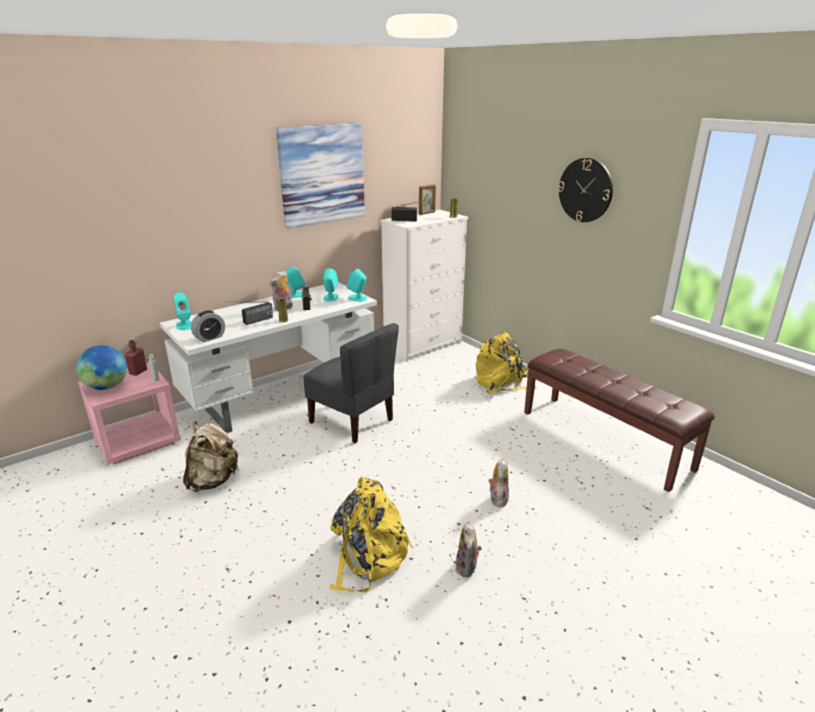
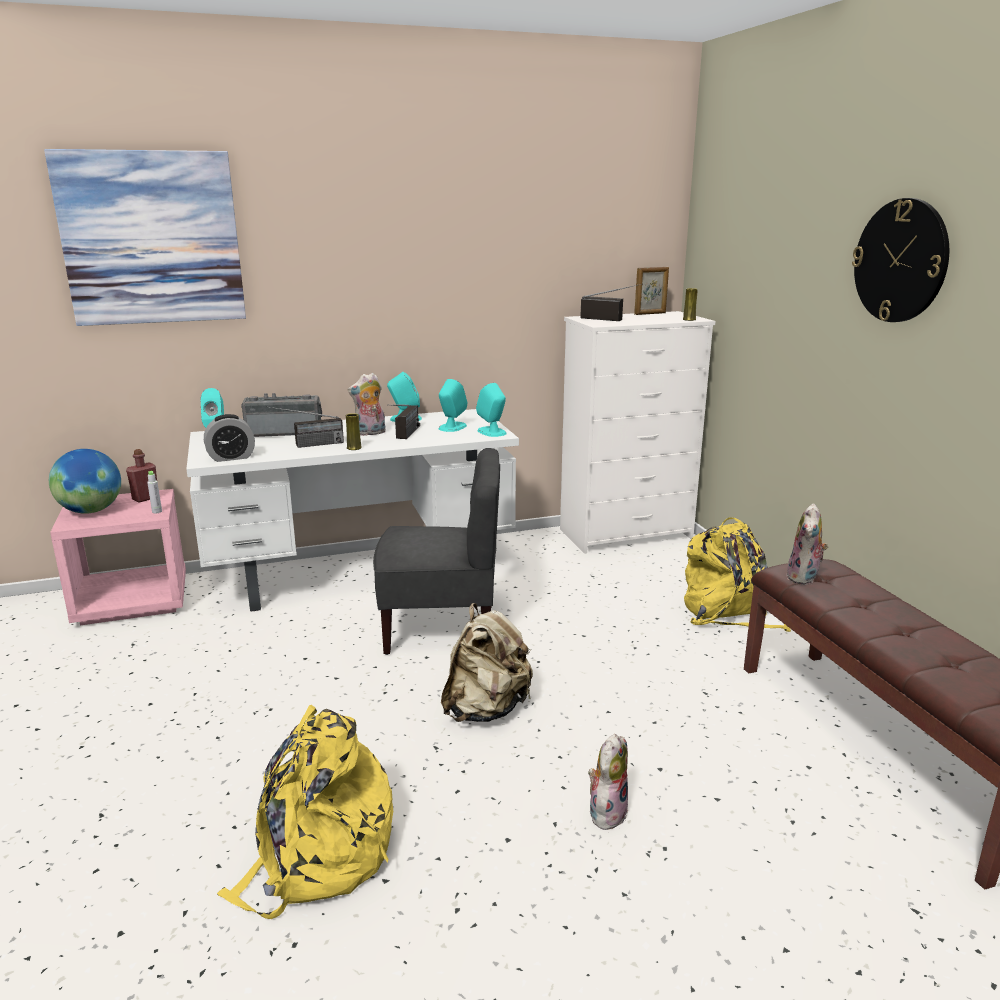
camera: 20 degrees right, 5 degrees down
(213, 480) = (183, 675): beige backpack -> beige backpack (486, 709)
(226, 314) = (284, 432): none -> radio
(322, 175) = (467, 235): picture -> picture (152, 238)
(352, 421) = (441, 628): grey chair -> grey chair turned 60 degrees counterclockwise
(468, 568) = (473, 929): plush toy -> plush toy (804, 578)

